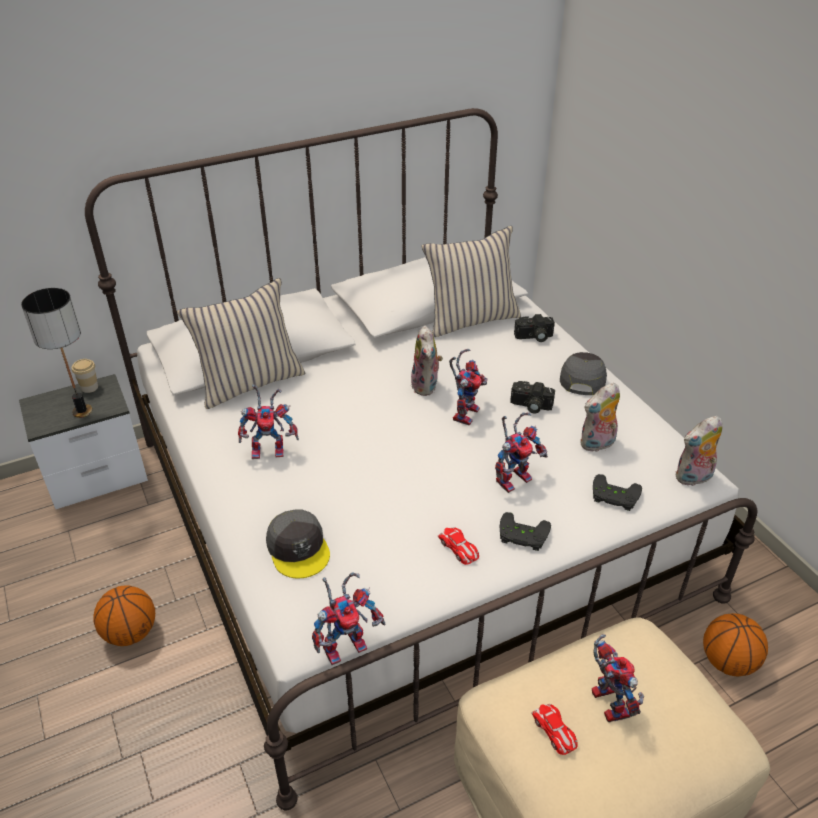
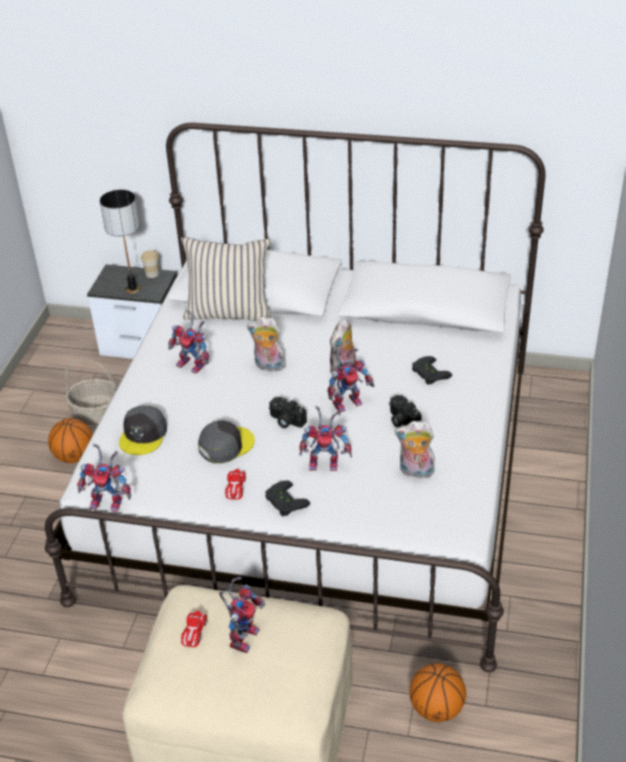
camera: 40 degrees right, 0 degrees up
(112, 574) = (96, 414): none -> basket
(470, 319) = (440, 334): beige pillow -> none
(534, 337) = (473, 370): camera -> camera (285, 421)
(582, 377) = (470, 419): grey cap -> grey cap (226, 445)
(614, 497) = (379, 512): black game controller -> black game controller (428, 373)
(693, 478) = (456, 532): plush toy -> plush toy (268, 366)

